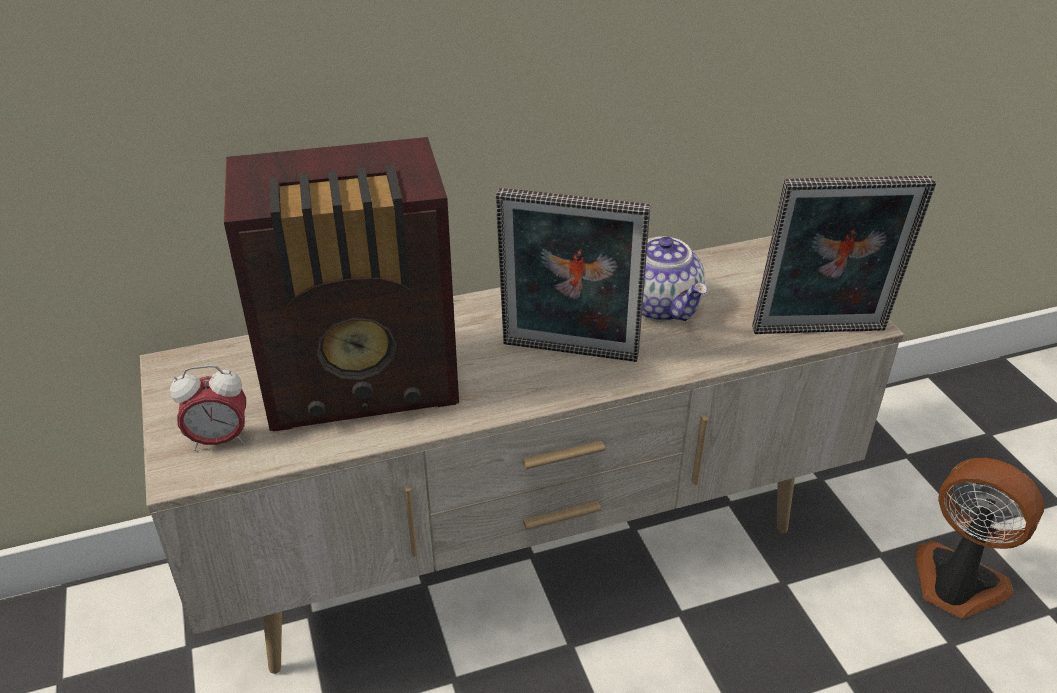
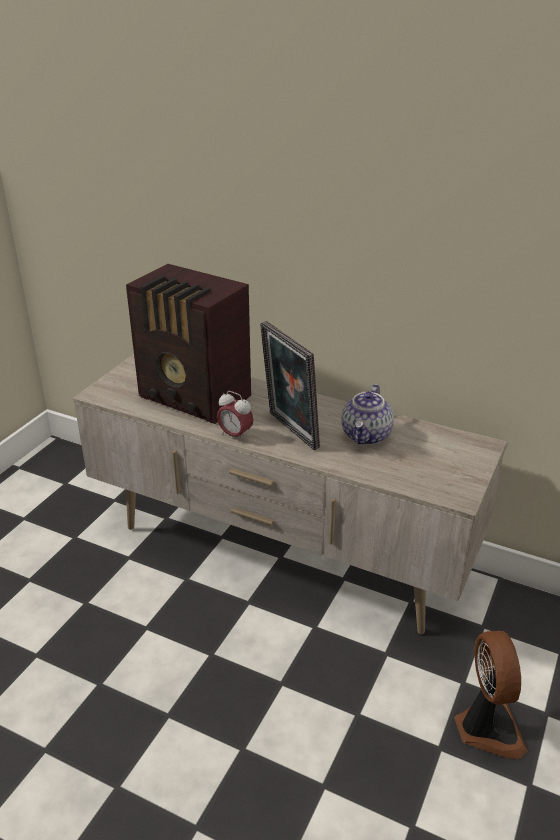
camera: 45 degrees right, 5 degrees down
(219, 440) = (121, 390): alarm clock -> alarm clock (235, 435)
(820, 334) = (426, 489): picture frame -> none

